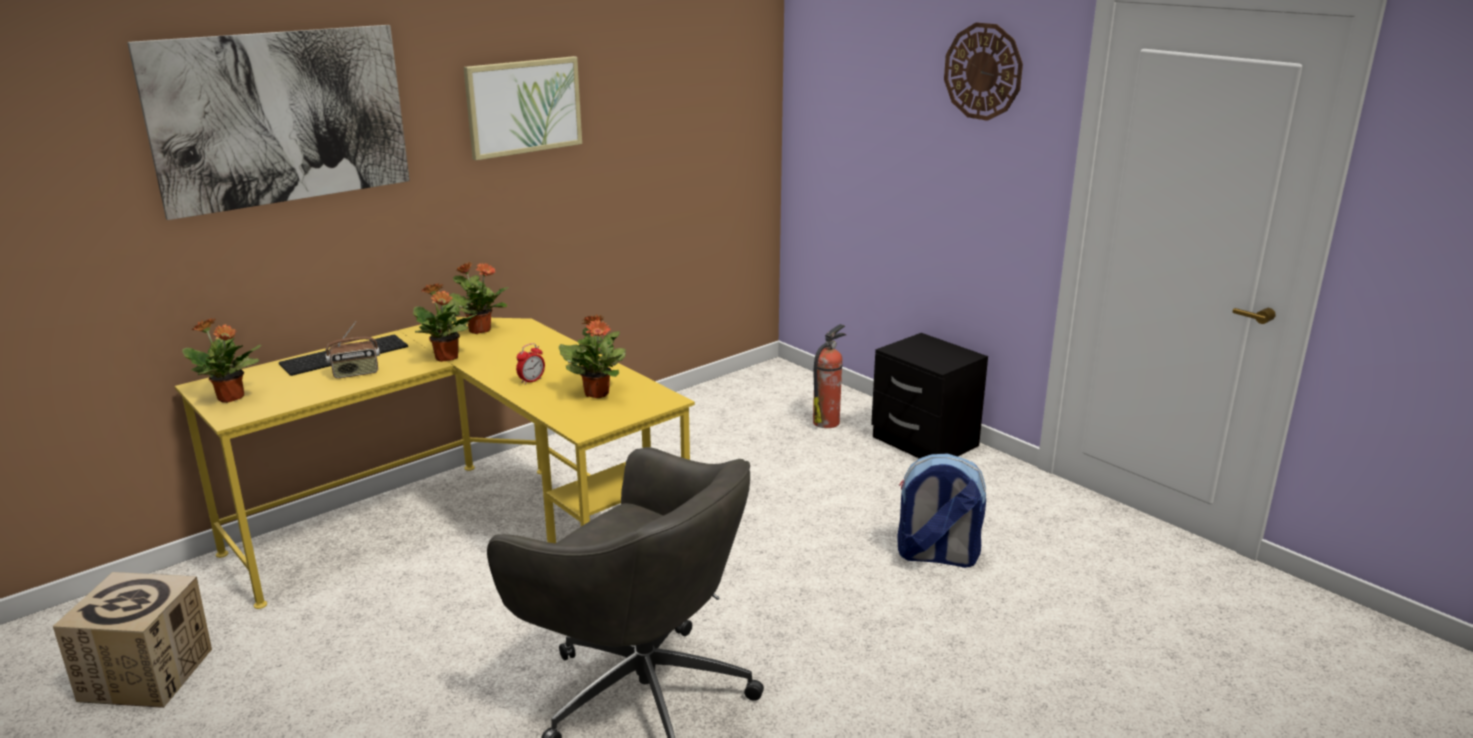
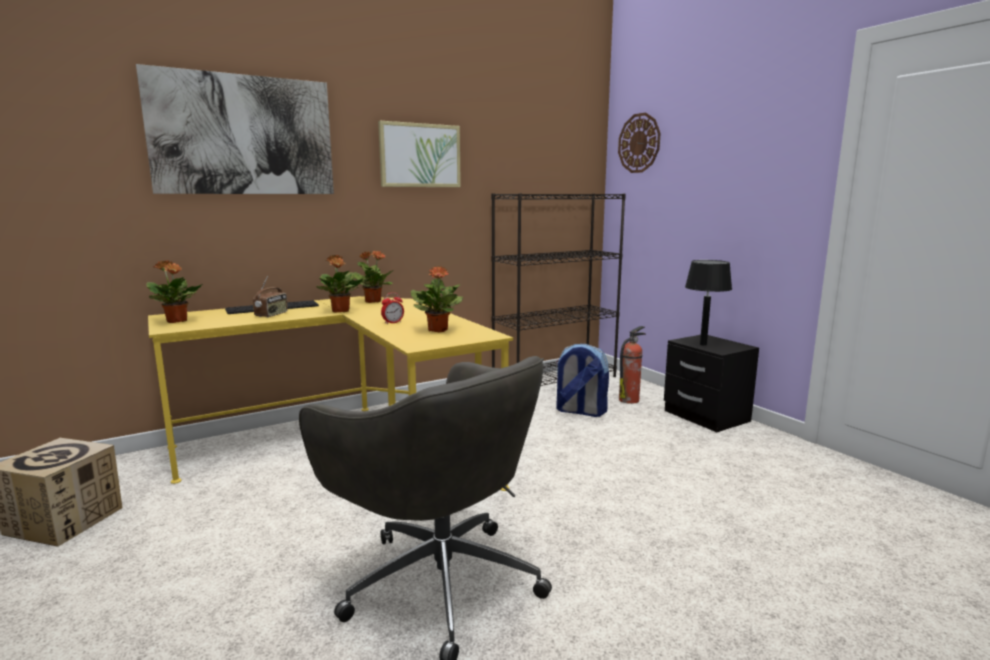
camera: 10 degrees right, 10 degrees down
(355, 373) = (272, 315): radio -> radio turned 60 degrees counterclockwise
(723, 394) = (555, 380): none -> black bookcase
(920, 355) = (703, 344): none -> black table lamp
(936, 556) = (718, 494): backpack -> backpack (579, 411)
(983, 71) = (755, 127): wall clock -> wall clock (639, 143)

